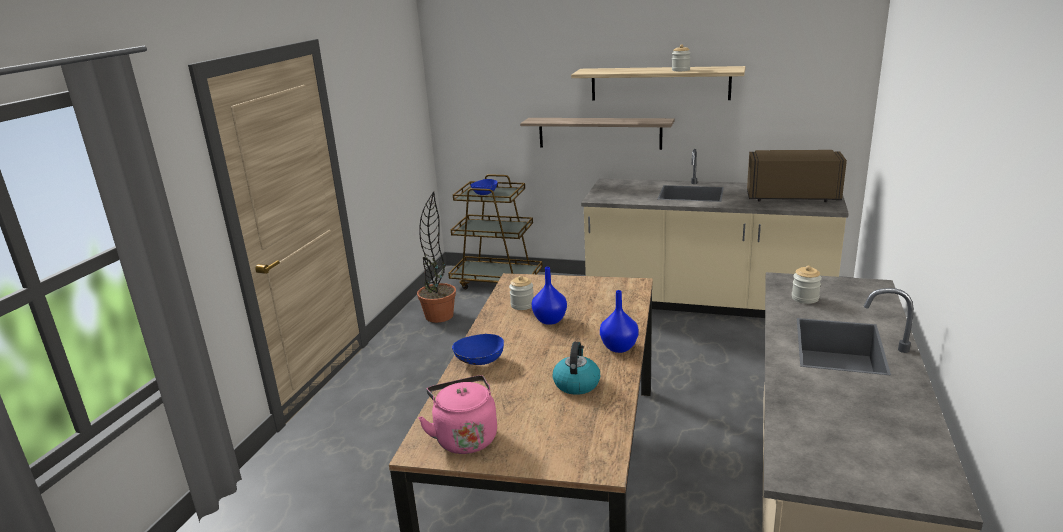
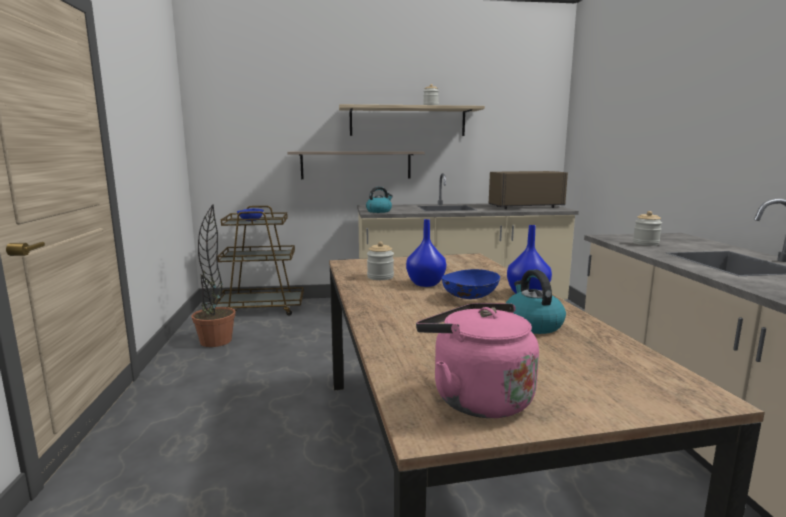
camera: 25 degrees left, 10 degrees down
(479, 362) = (391, 322): blue bowl -> blue bowl (470, 298)
(606, 196) = (379, 211): none -> kettle

